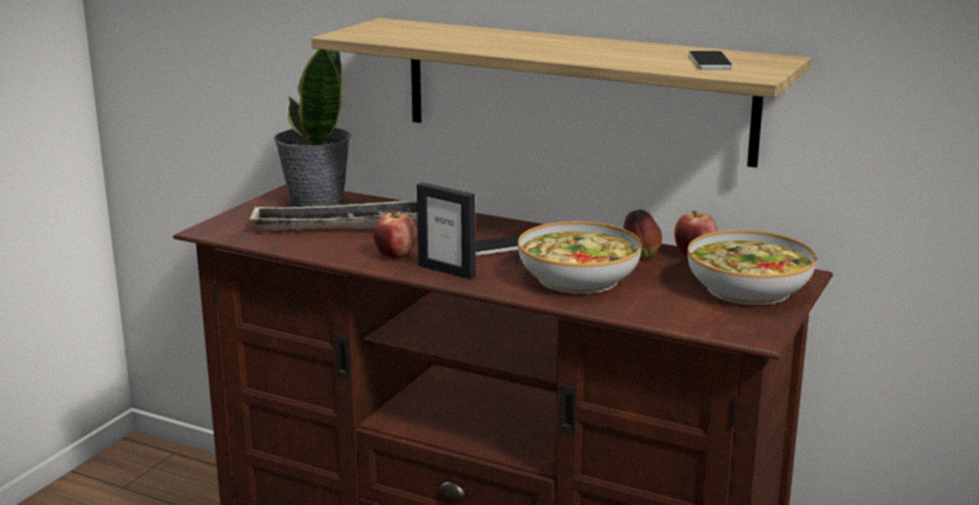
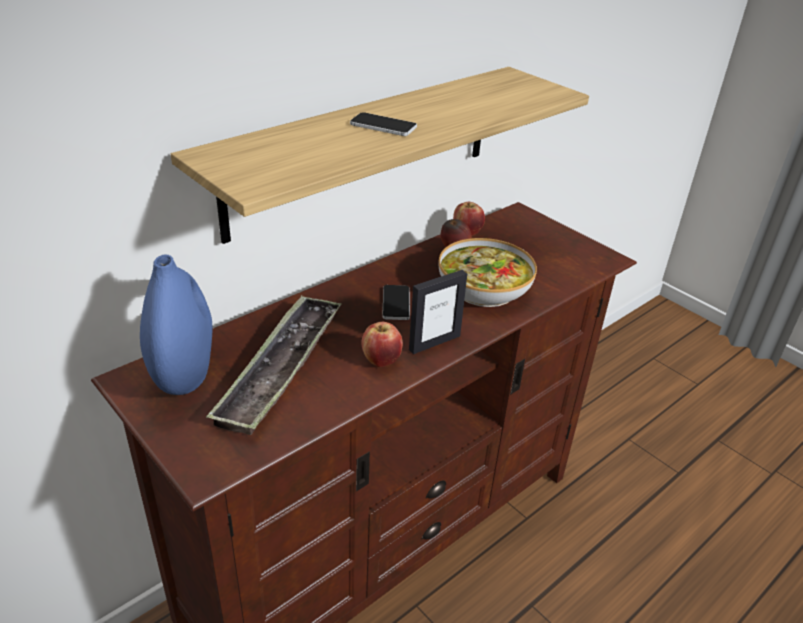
camera: 70 degrees left, 15 degrees up
(315, 201) = (184, 374): potted plant -> blue vase
(710, 62) = (509, 92): phone -> phone (383, 125)
(748, 289) = (536, 235): bowl -> none

